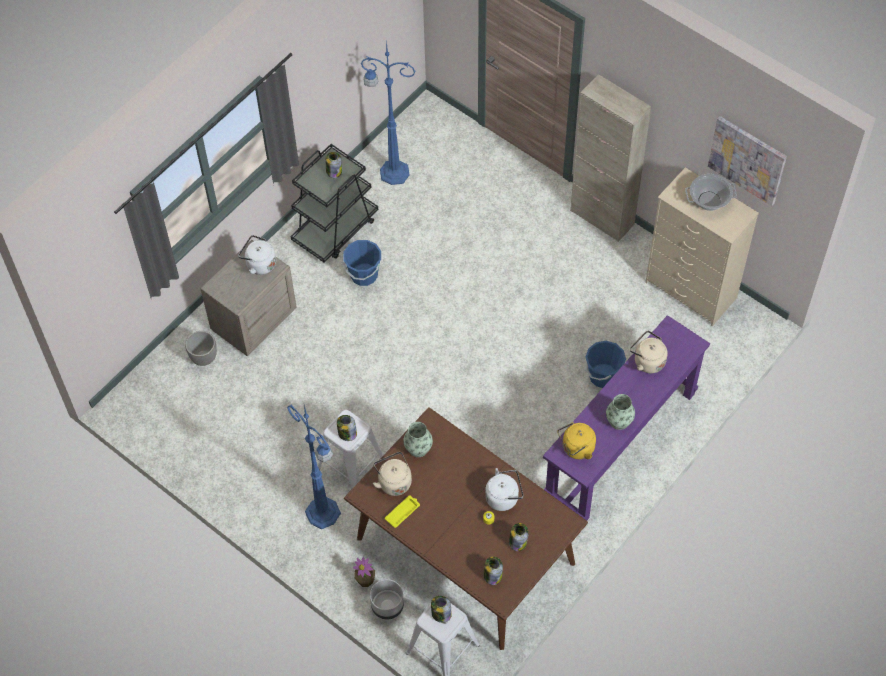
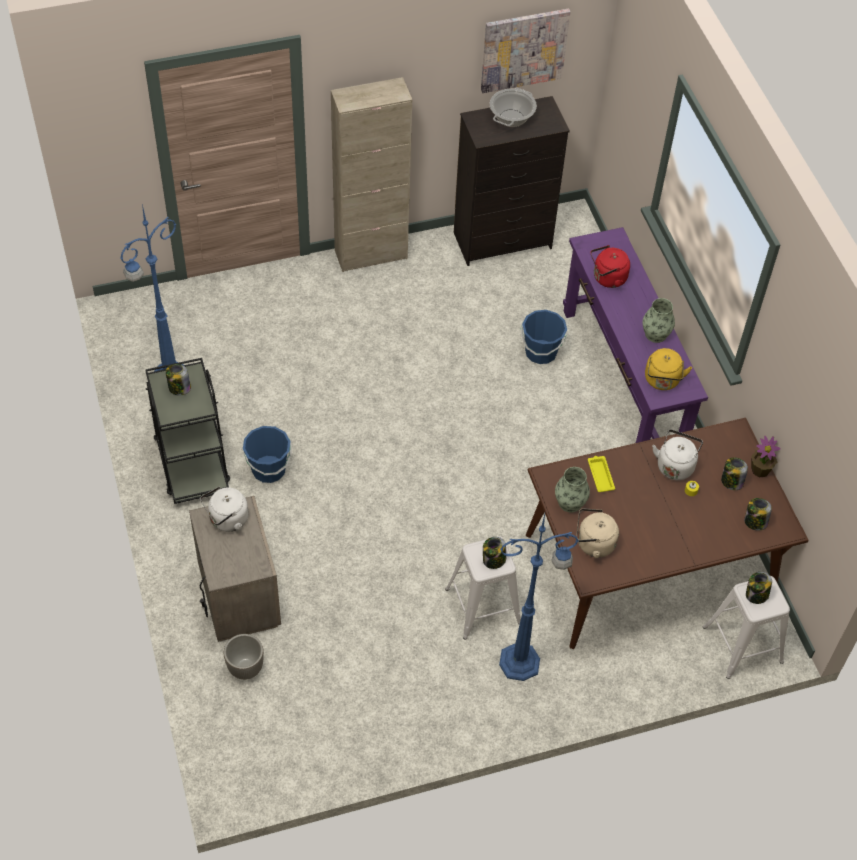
camera: 60 degrees left, 5 degrees down
(365, 580) = (623, 667): potted plant -> potted plant (760, 469)
(387, 605) = (665, 664): grey planter -> none
(403, 512) = (634, 555): yellow tray -> yellow tray (600, 475)
(647, 361) = (607, 278): beige kettle -> red kettle
(691, 291) = (503, 241): beige dresser -> black dresser

